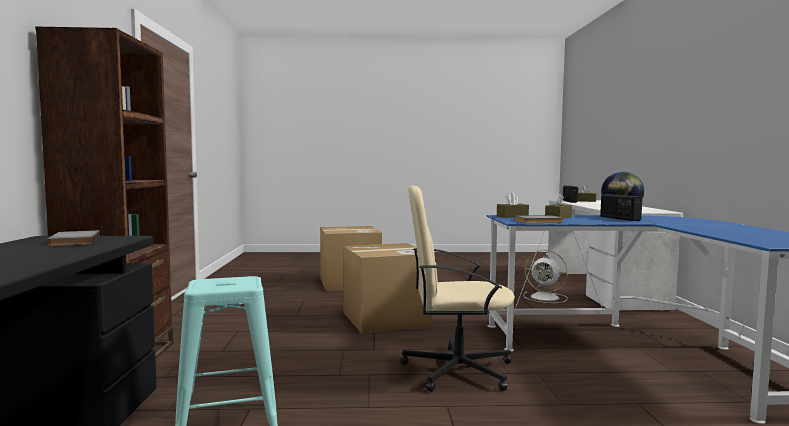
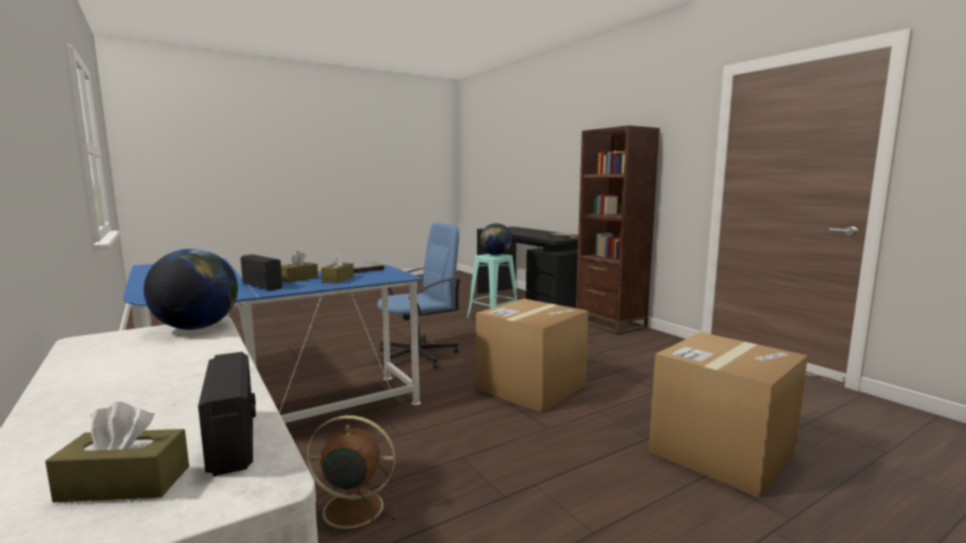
camera: 150 degrees right, 5 degrees up
(219, 283) = (495, 255): none -> globe
(456, 370) = (419, 355): beige office chair -> blue office chair
(512, 216) = (390, 276): brown tissue box -> brown tissue box (298, 279)
(546, 297) = (350, 509): white fan -> brown fan

